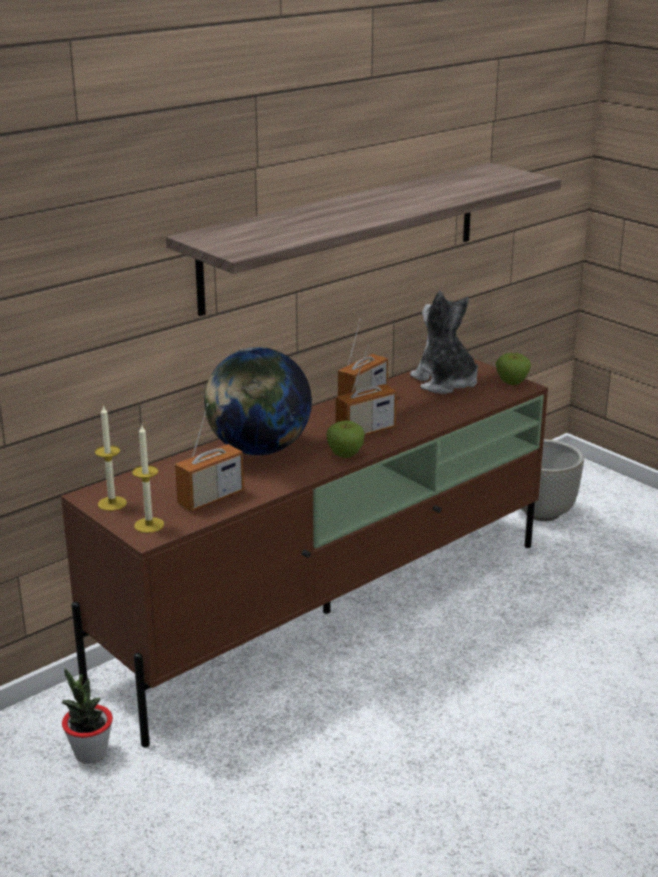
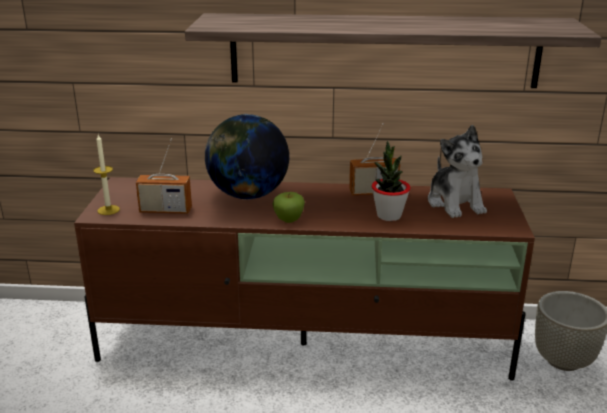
camera: 45 degrees right, 0 degrees up
(90, 753) = (71, 348): potted plant -> potted plant (389, 216)
(112, 503) = (119, 191): candle -> none
(365, 431) = (333, 211): radio -> none
(445, 383) = (455, 203): plush toy -> plush toy turned 150 degrees clockwise
(512, 383) = (508, 223): apple -> none

